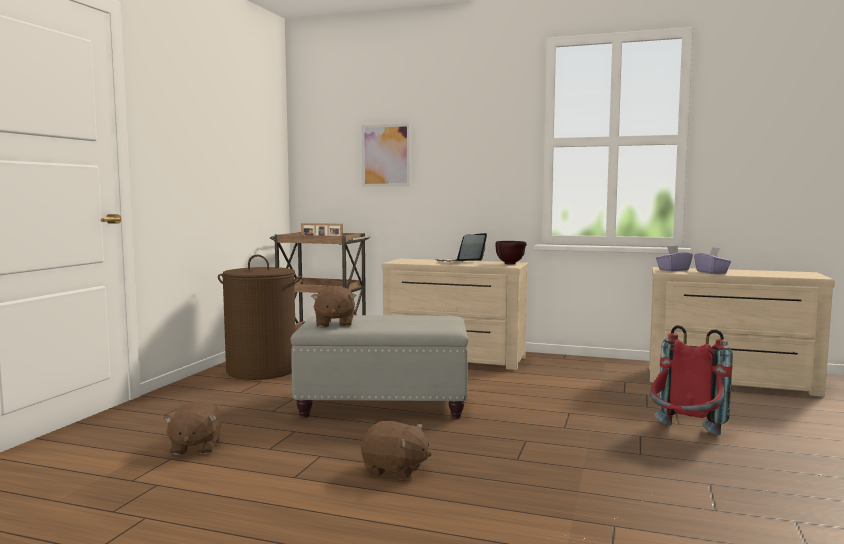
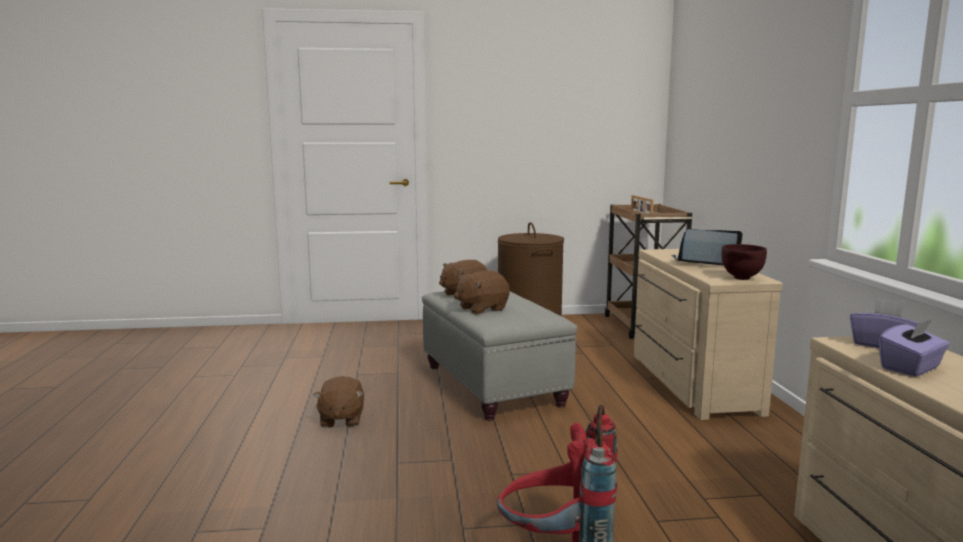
camera: 65 degrees right, 5 degrees up
(195, 447) = (345, 356): brown plush toy -> brown plush toy (481, 309)
(386, 155) = (718, 119): picture -> none

